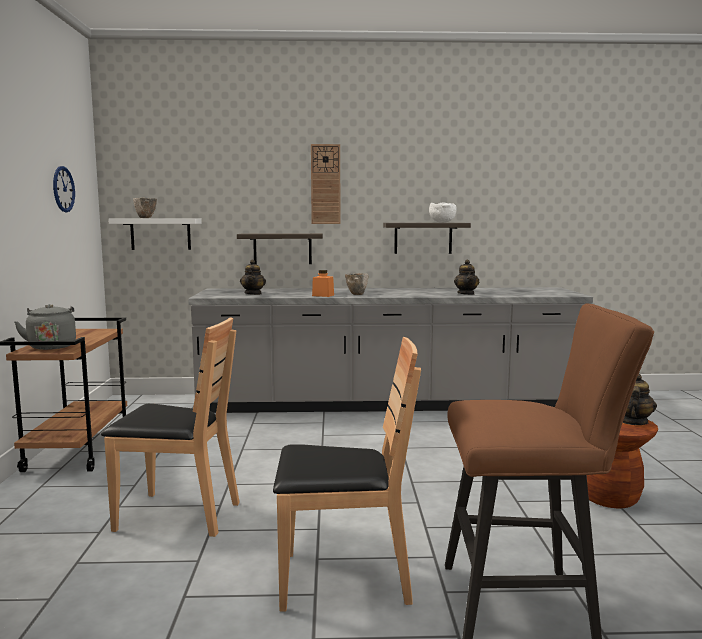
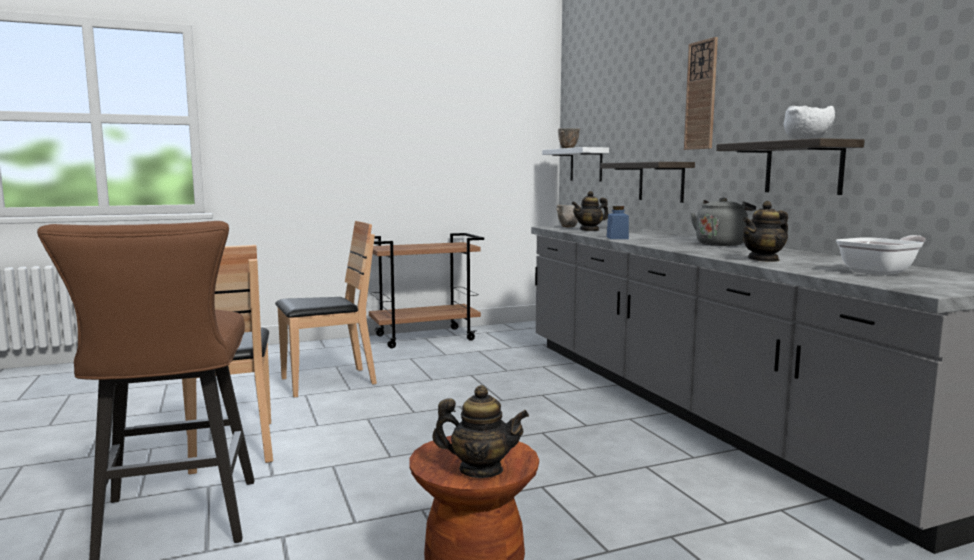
camera: 70 degrees right, 0 degrees up
(52, 346) = (396, 247): grey kettle -> grey kettle (721, 244)
(63, 189) = (486, 124): wall clock -> none
(177, 515) = (327, 382): brown chair -> brown chair turned 105 degrees counterclockwise
(323, 295) = (617, 238): orange jar -> blue jar
(357, 294) = (654, 241): bowl -> bowl (569, 227)
(521, 291) = (881, 272): none -> frying pan

